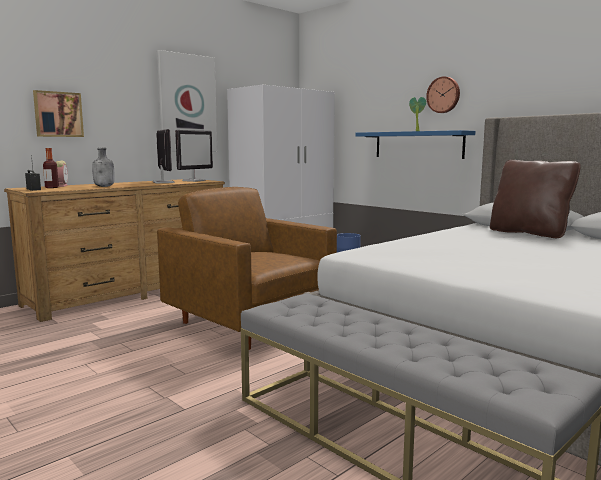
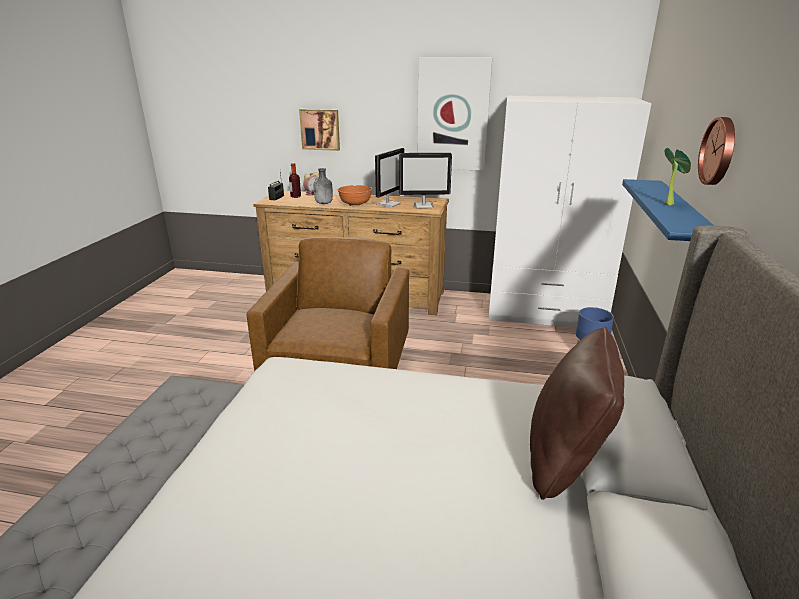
camera: 55 degrees right, 15 degrees up
(135, 184) = (355, 204): none -> orange bowl

